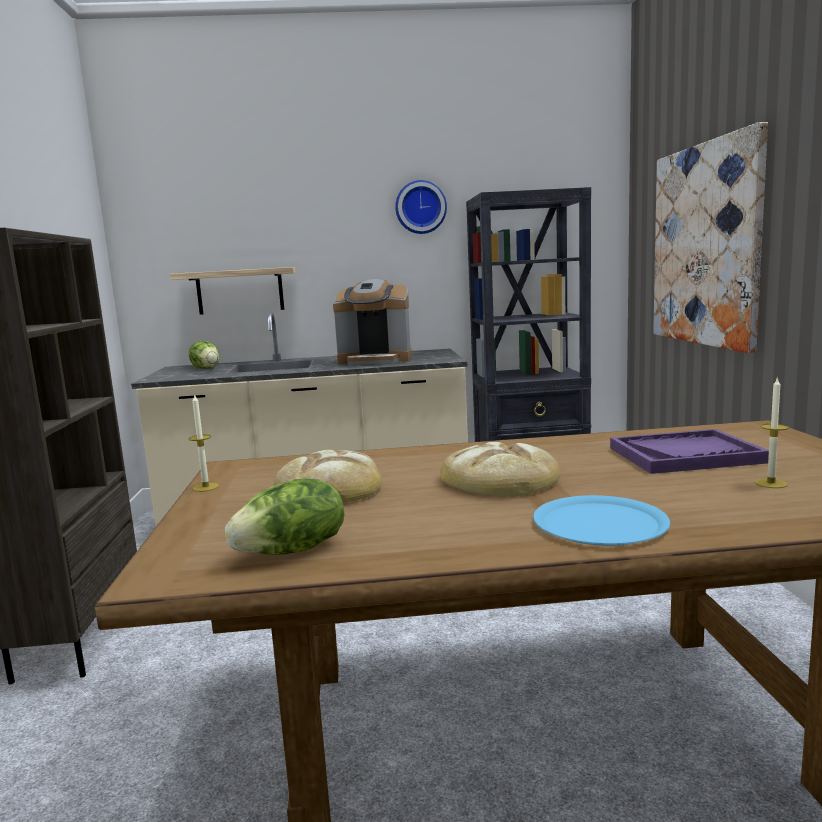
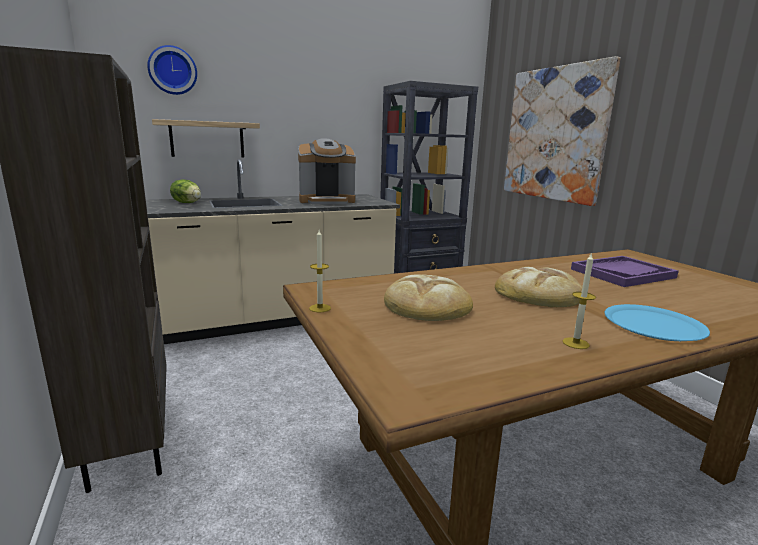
camera: 20 degrees left, 5 degrees up
(293, 551) = (483, 362): lettuce -> none
(420, 207) = (351, 86): wall clock -> wall clock (172, 70)
(771, 483) = (700, 292): candle -> candle (575, 343)

